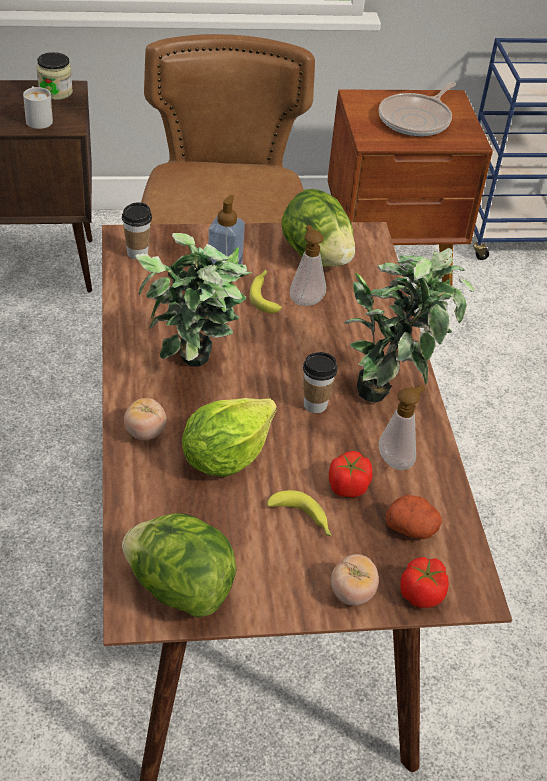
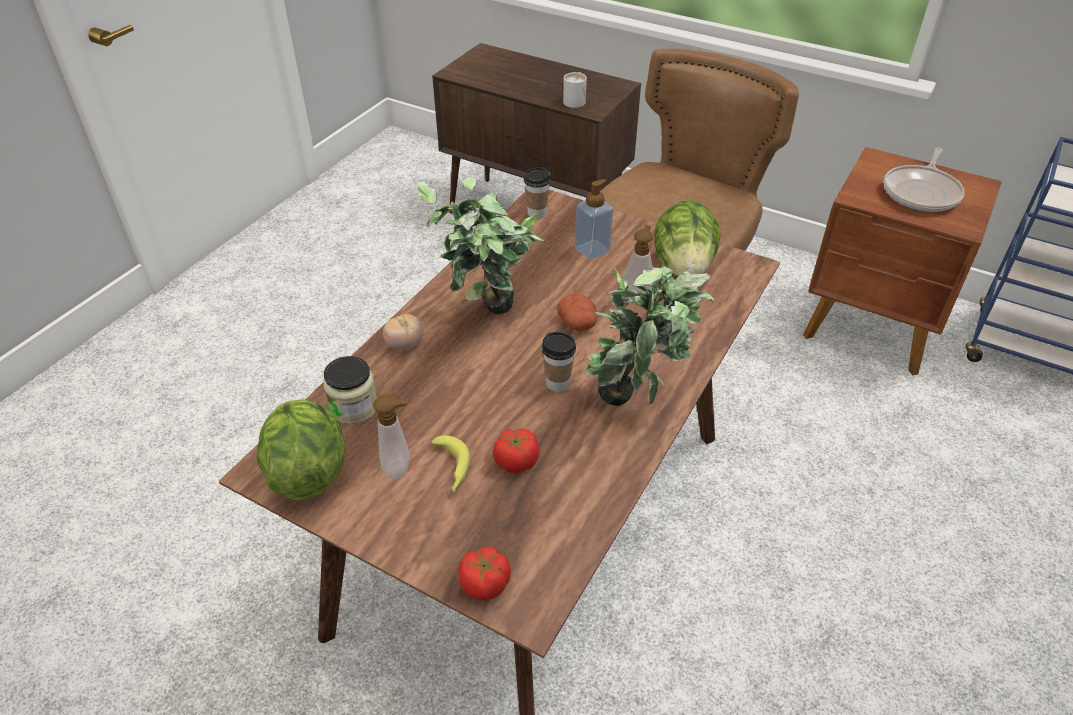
camera: 40 degrees right, 0 degrees up
(55, 92) = (607, 85): jar -> jar (354, 407)
(225, 456) = (444, 390): lettuce -> none
(265, 295) = (606, 281): banana -> none
(352, 593) = (428, 549): tomato -> none
(397, 460) = (581, 461): soap dispenser -> soap dispenser (400, 468)
(412, 528) = (535, 524): potato -> potato (578, 323)
(416, 119) = (922, 192): frying pan -> frying pan turned 45 degrees counterclockwise

